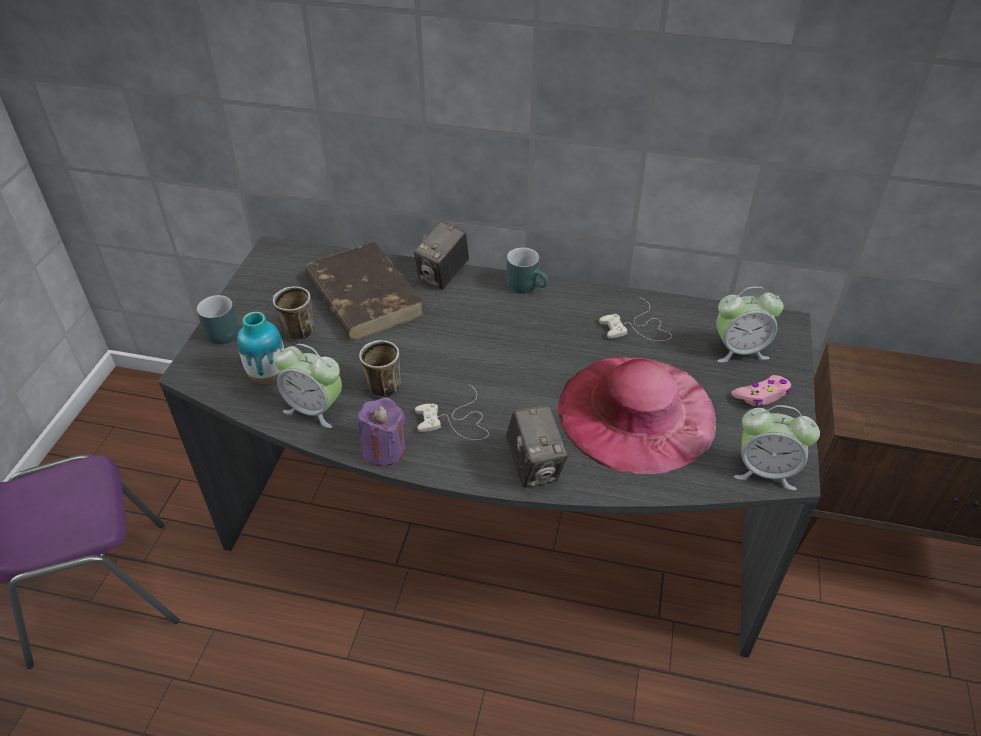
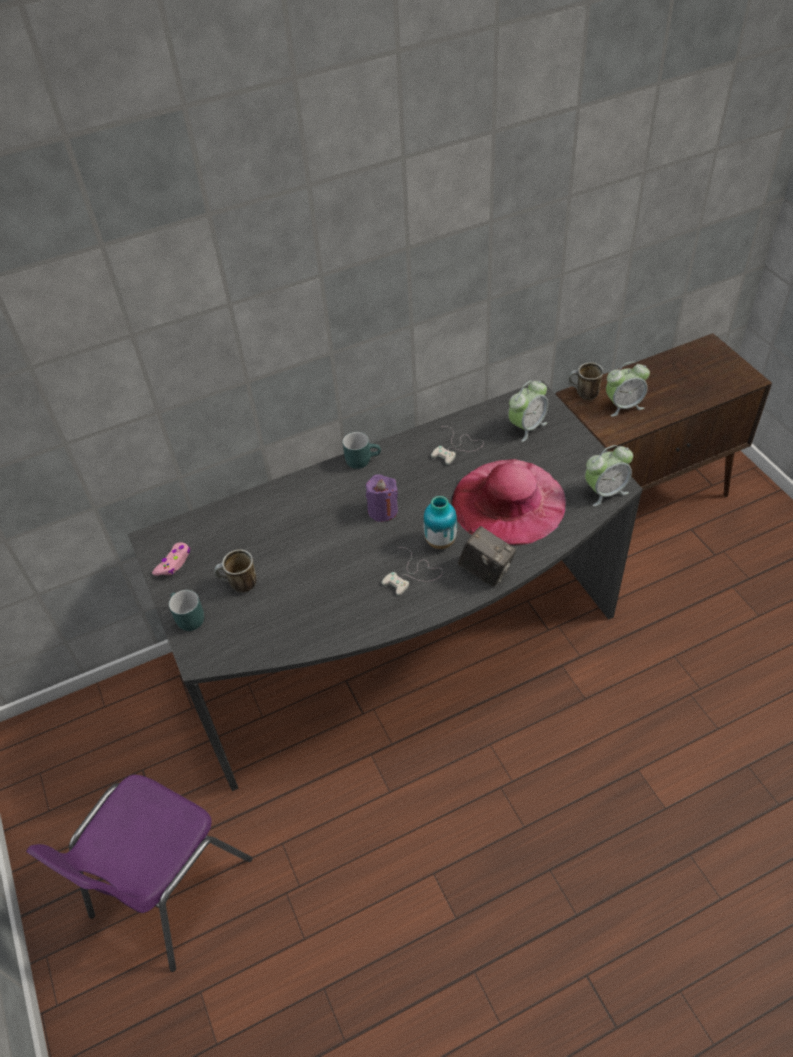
camera: 35 degrees left, 5 degrees up
(268, 376) = (259, 626): vase -> vase (440, 541)
(314, 409) = (316, 626): alarm clock -> alarm clock (623, 406)
(363, 295) = (259, 532): brown book -> none
(379, 385) = (340, 583): mug -> mug (583, 394)
(384, 449) = (389, 620): purple candle -> purple candle (383, 510)
(443, 276) = (298, 485): camera -> none
(762, 395) = (564, 448): pink game controller -> pink game controller (174, 563)

